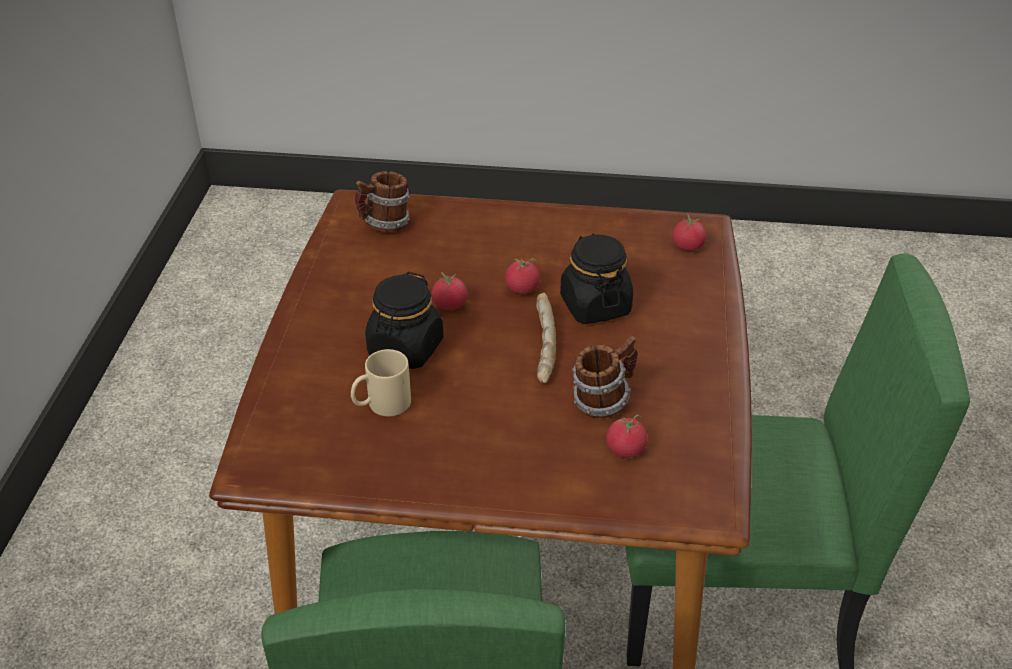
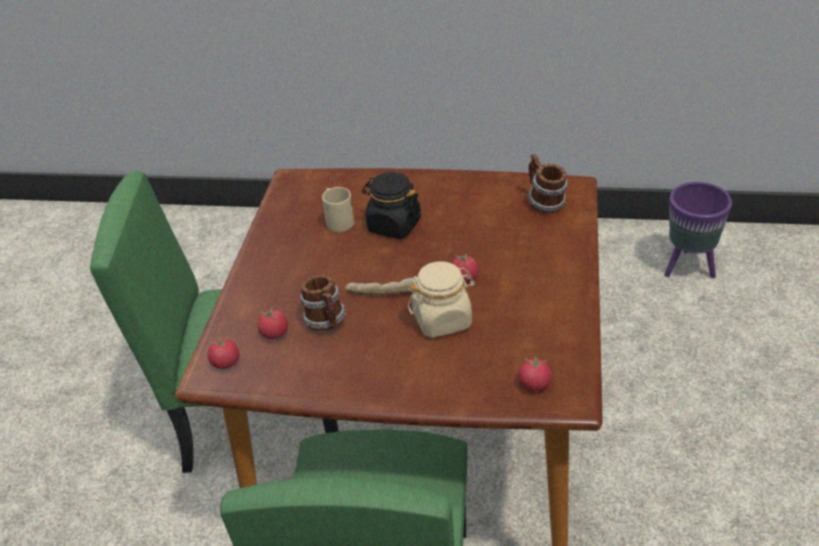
camera: 95 degrees right, 0 degrees up
(238, 308) = (688, 268): none -> purple planter
(450, 305) = (443, 242): tomato -> tomato (226, 362)
(595, 305) = (442, 319): black jar -> beige jar

